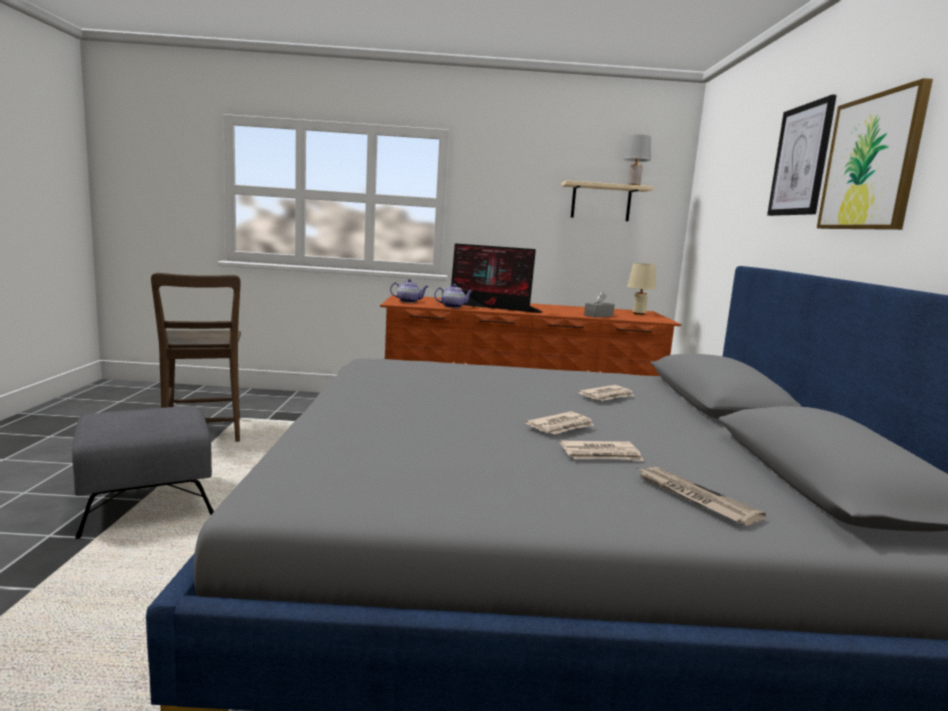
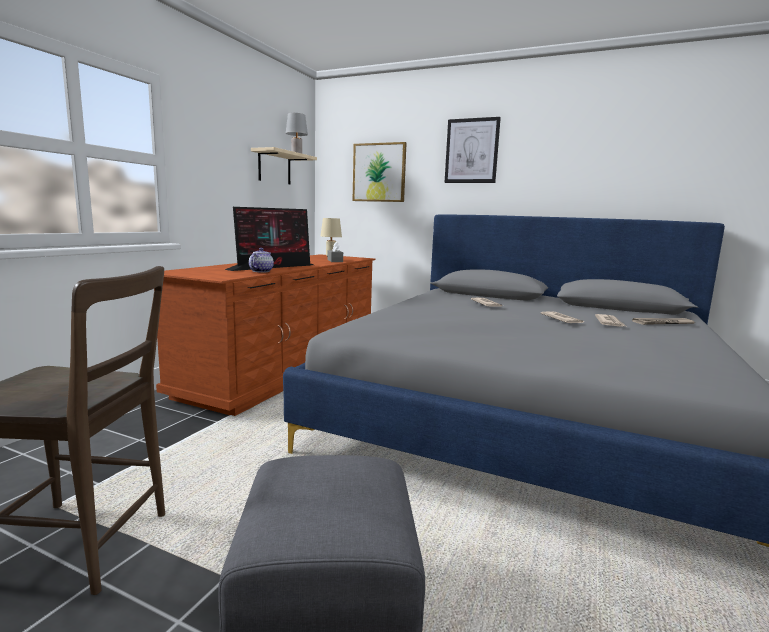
camera: 65 degrees left, 0 degrees up
(409, 301) = (212, 274): teapot -> none
(871, 163) = (541, 157): picture -> picture (379, 172)

